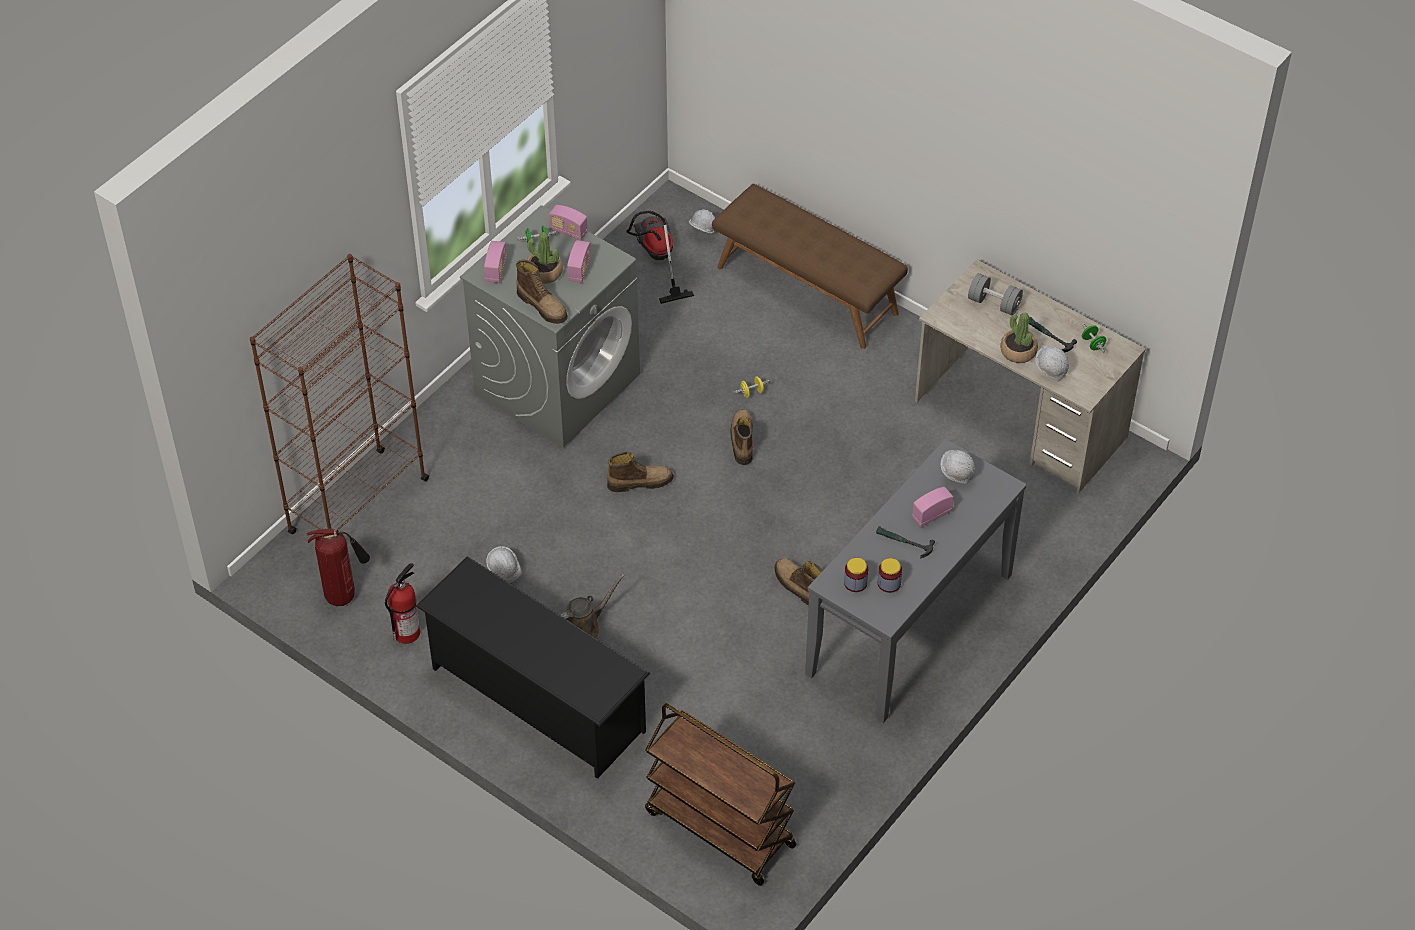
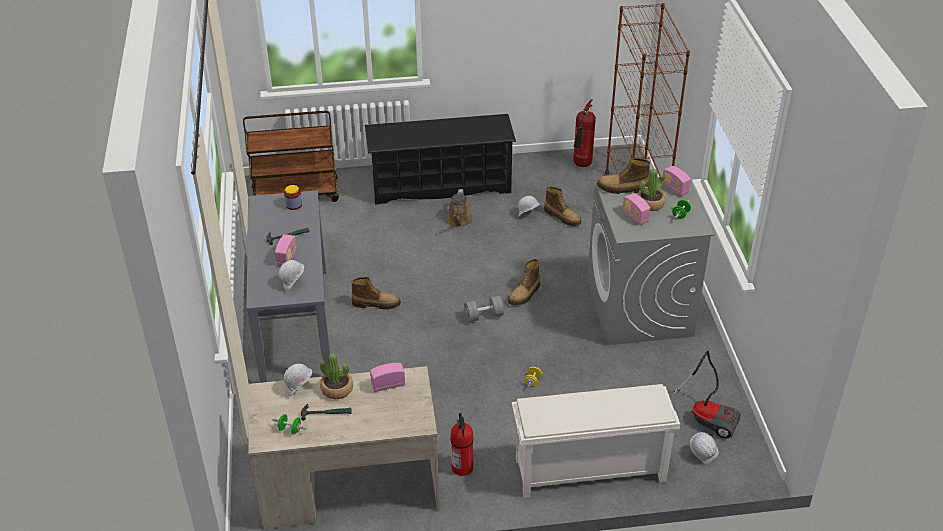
camera: 135 degrees right, 10 degrees down
(407, 632) = (534, 171): fire extinguisher -> fire extinguisher (462, 468)
(568, 231) = (675, 231): radio -> radio (388, 385)
(741, 440) = (502, 351): boot -> boot (563, 217)
(808, 289) = (588, 471): brown bench -> white shoe rack
(889, 583) = (275, 215): jar -> none
(994, 303) = (388, 410): grey dumbbell -> grey dumbbell (483, 316)

